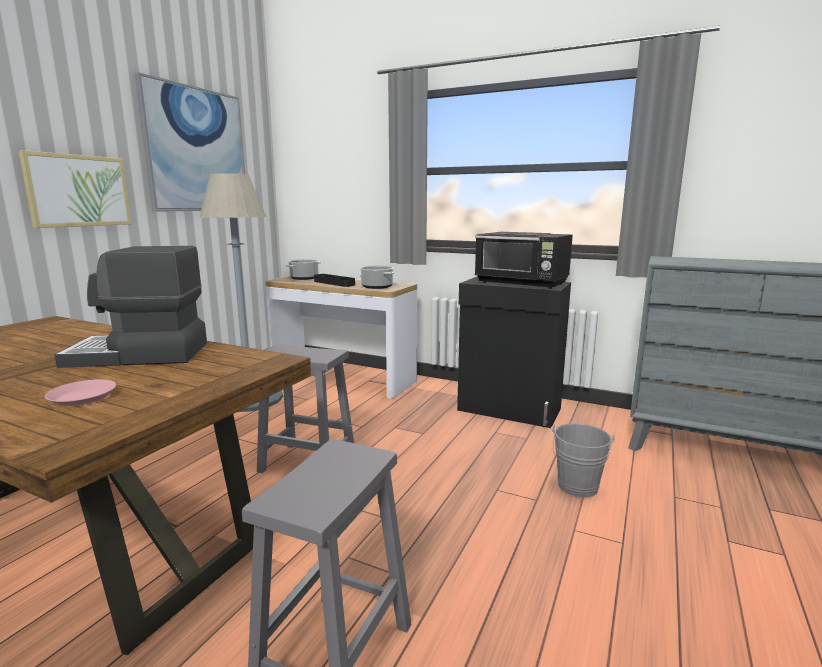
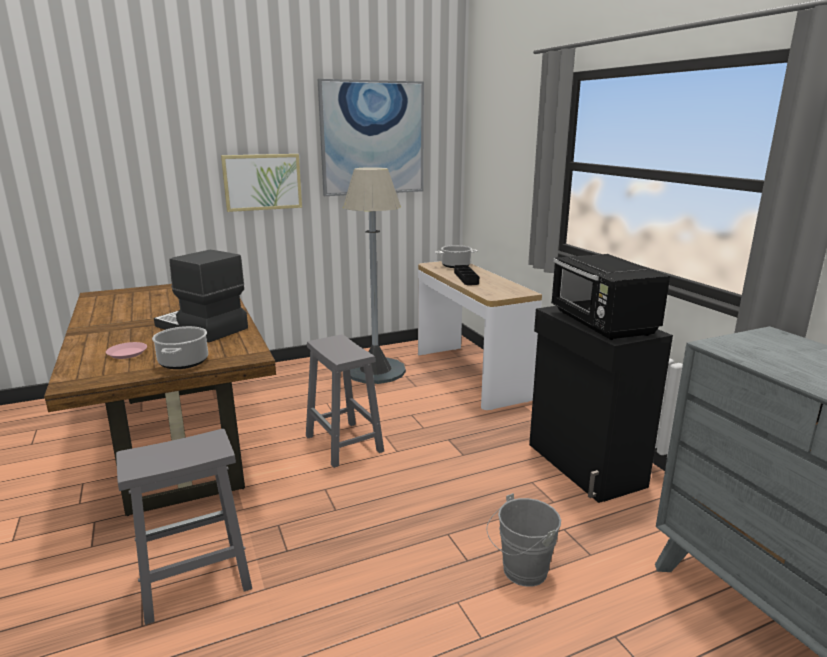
camera: 40 degrees right, 5 degrees up
(377, 287) = (492, 291): cooking pot -> cooking pot (184, 362)

